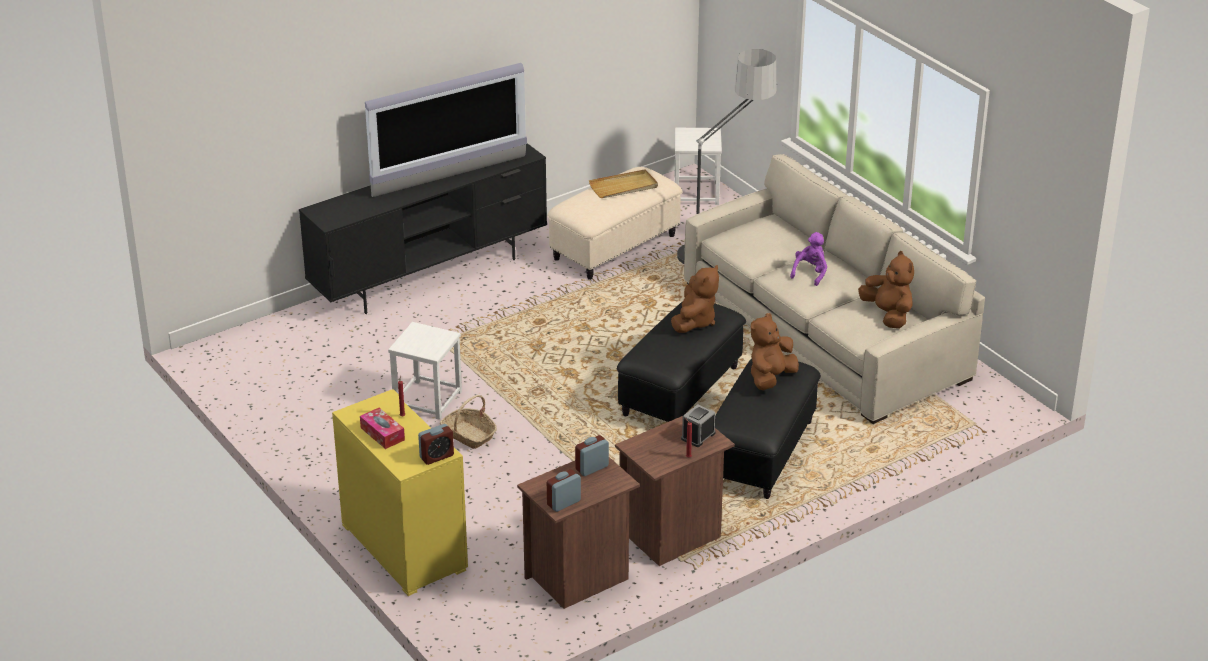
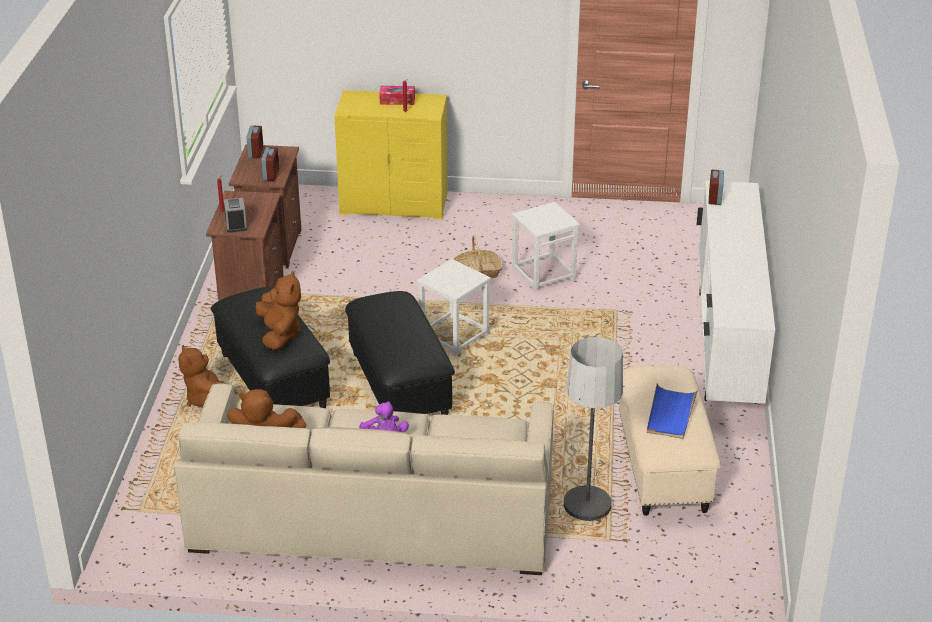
camera: 130 degrees right, 0 degrees up
(431, 275) = (726, 347): black tv stand -> white tv stand
(436, 456) = (346, 107): alarm clock -> alarm clock (715, 198)
(450, 177) = (732, 264): television -> none
(624, 187) = (670, 414): beige tray -> blue tray
(694, 321) = (402, 339): brown plush toy -> brown plush toy (206, 399)
(697, 193) = (714, 579): white stool -> white stool (453, 336)

